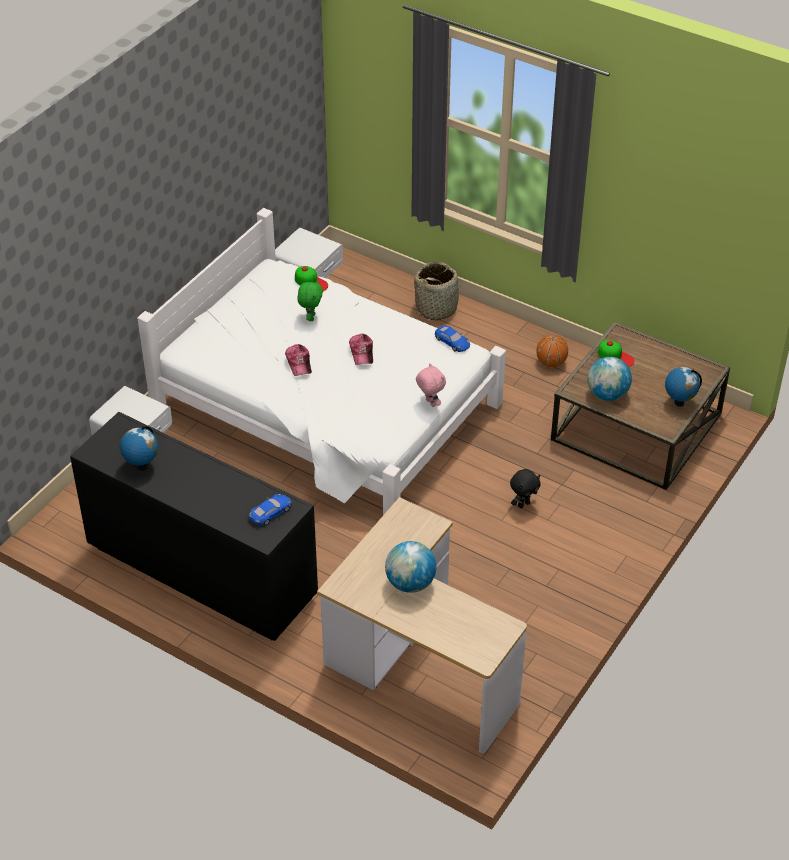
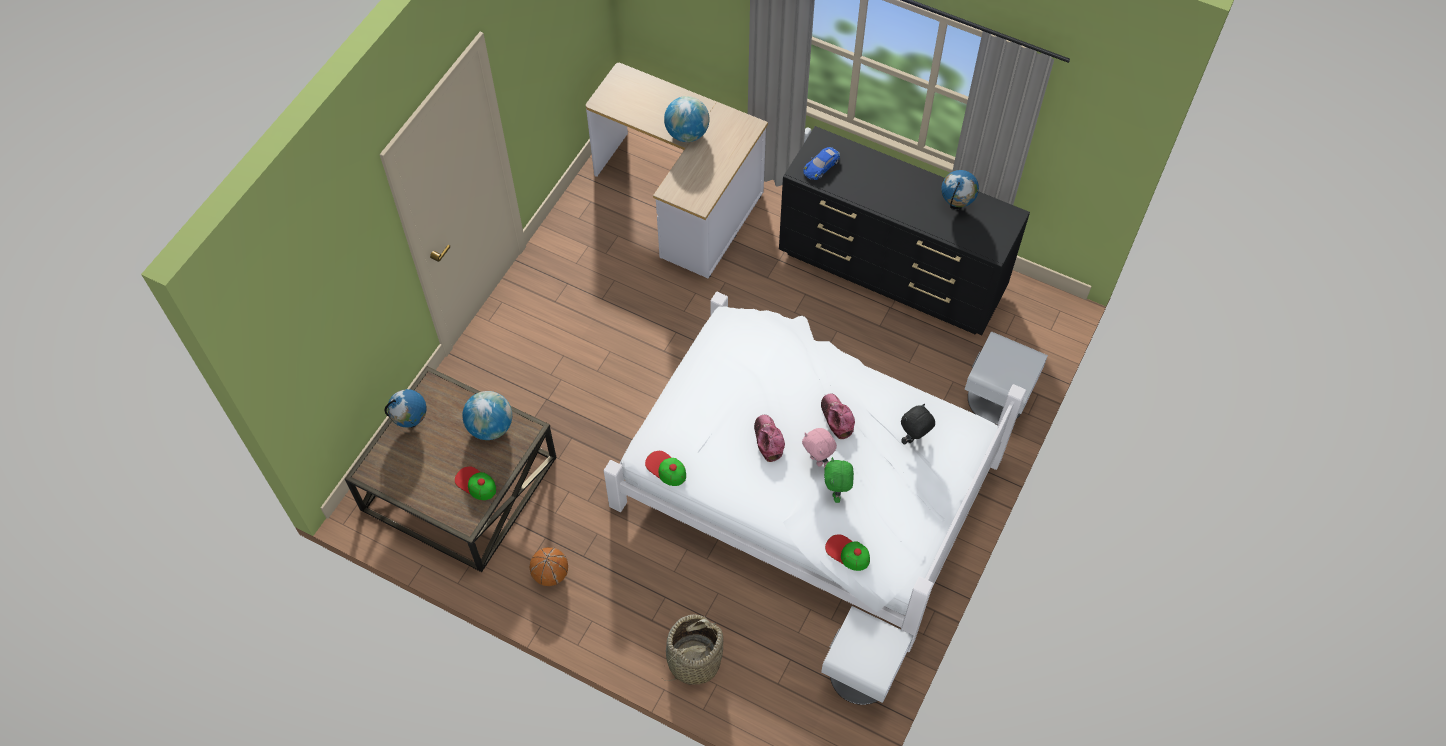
camera: 175 degrees right, 15 degrees up
(430, 403) = (685, 378): pink plush toy -> pink plush toy (817, 460)
(452, 341) = (666, 468): blue toy car -> cap
(523, 504) = (587, 372): black plush toy -> black plush toy (914, 439)

